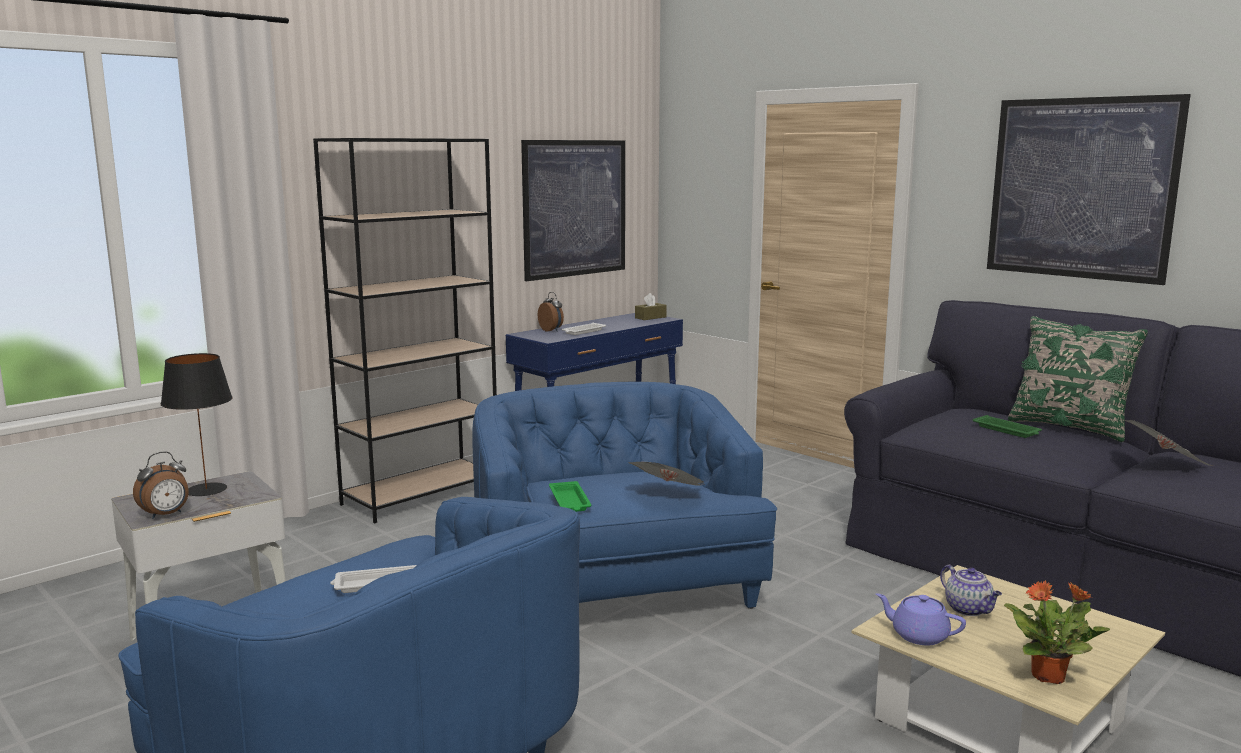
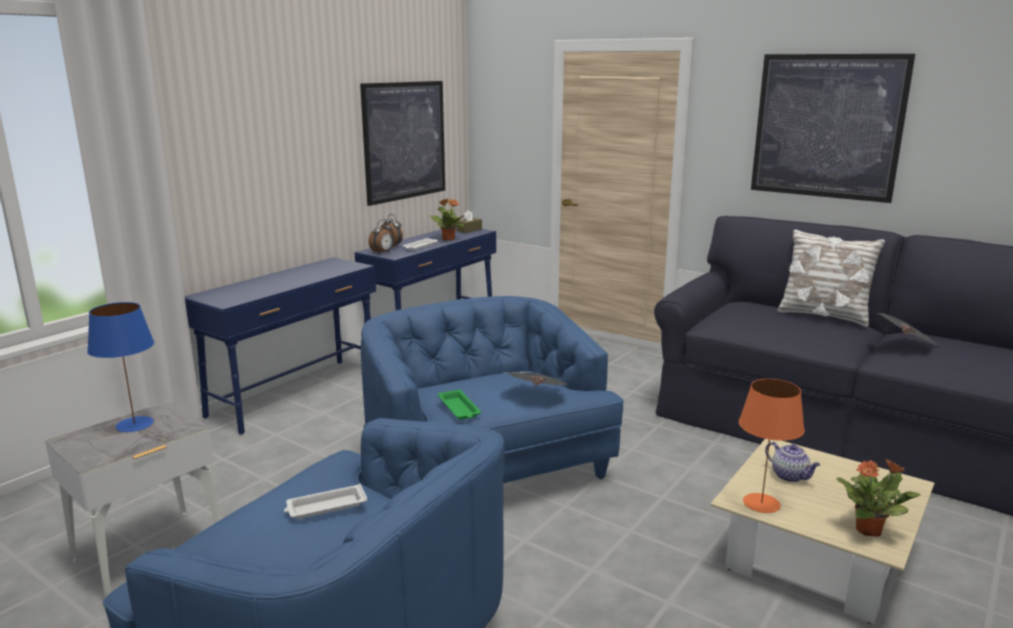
camera: 10 degrees left, 5 degrees up
(166, 515) = (106, 455): alarm clock -> alarm clock (383, 253)
(206, 489) = (134, 424): black table lamp -> blue table lamp
(422, 494) = (296, 395): beige bookcase -> blue console table
(621, 325) = (448, 239): none -> potted plant
(918, 635) = (762, 503): purple teapot -> orange table lamp
(1007, 430) = (782, 322): green tray -> none
(1068, 428) = (823, 316): green pillow -> white pillow

